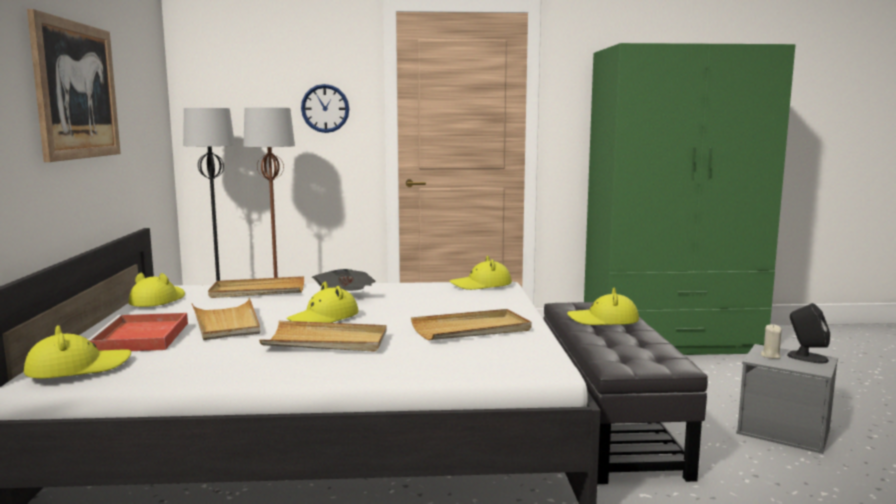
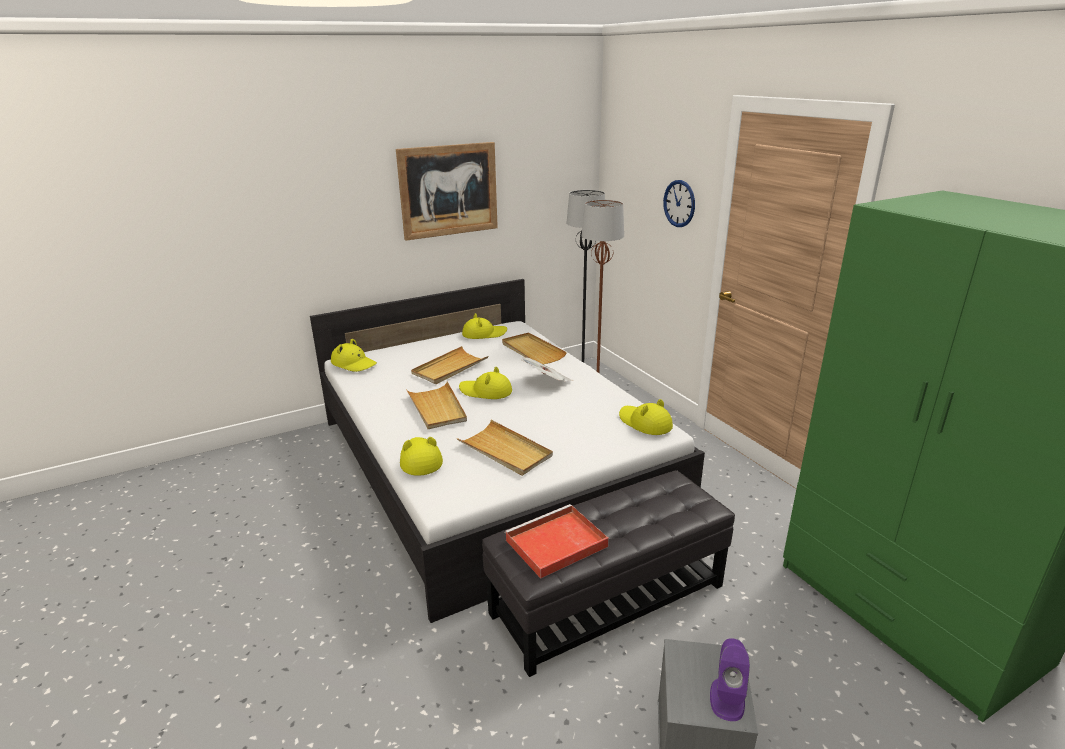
camera: 65 degrees right, 15 degrees up
(141, 338) = (406, 358): red tray -> red tray (555, 544)
(603, 320) = (636, 512): yellow hat -> yellow hat (420, 459)
(770, 356) = (703, 662): beige candle -> none
(806, 357) = (727, 698): black speaker -> purple speaker

